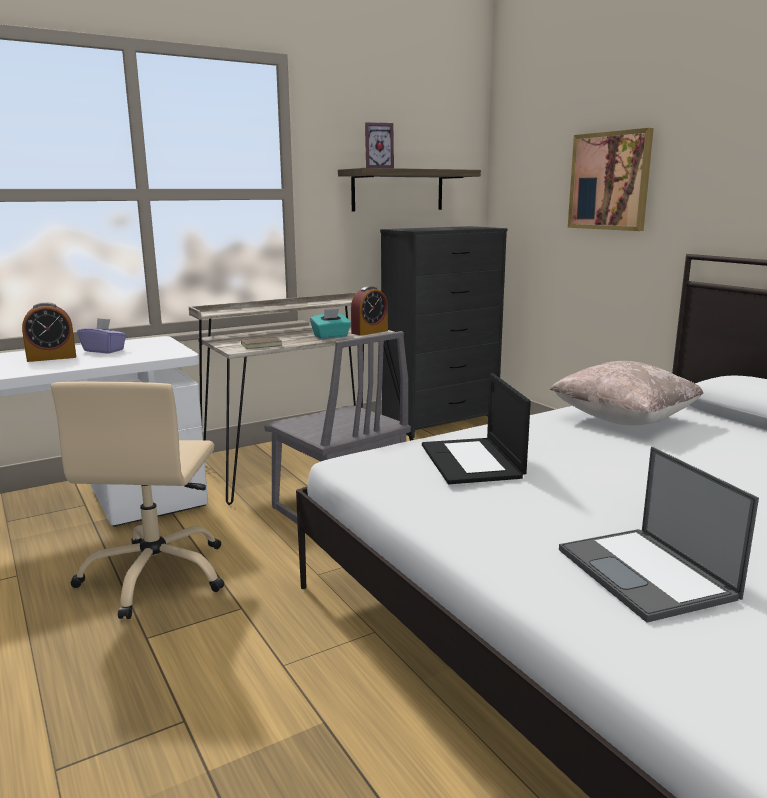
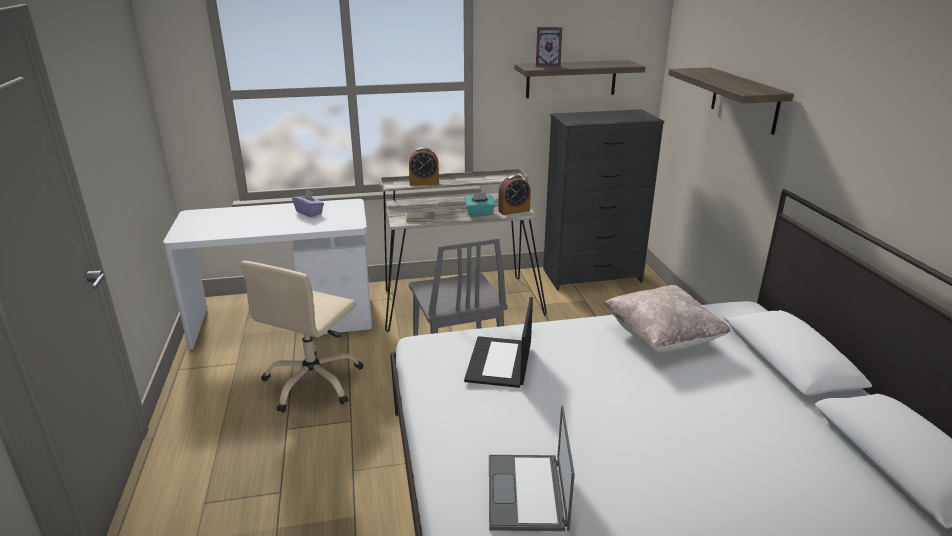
camera: 20 degrees right, 10 degrees up
(52, 357) = (273, 217): alarm clock -> alarm clock (424, 183)
(609, 181) = (744, 100): picture -> shelf

